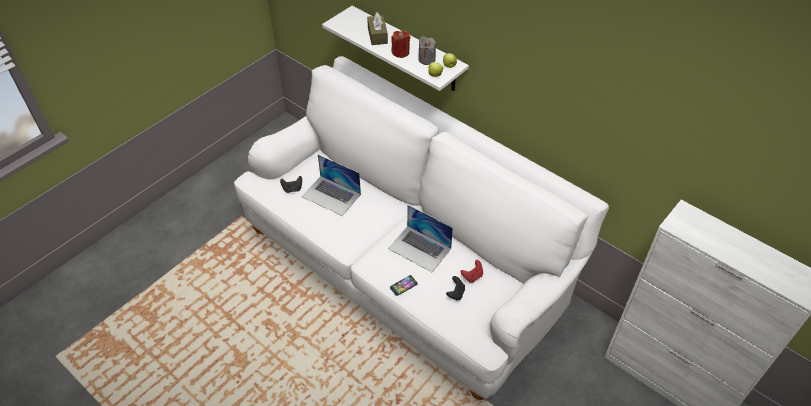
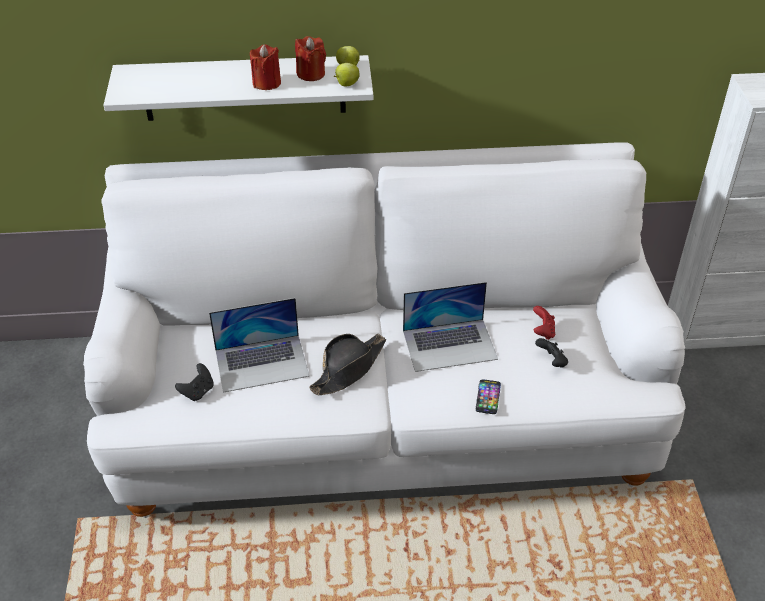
camera: 45 degrees left, 5 degrees down
(362, 225) = (349, 368): none -> black hat
(377, 35) = (205, 80): brown tissue box -> none
(426, 59) = (311, 74): grey candle -> red candle

